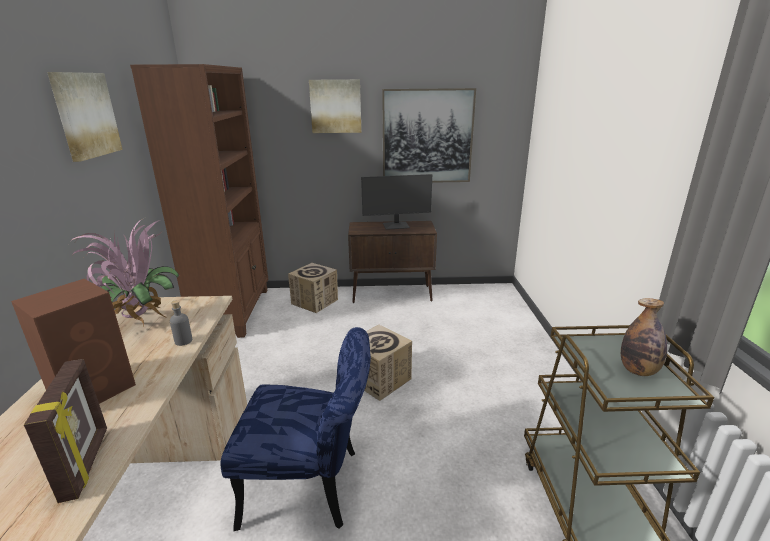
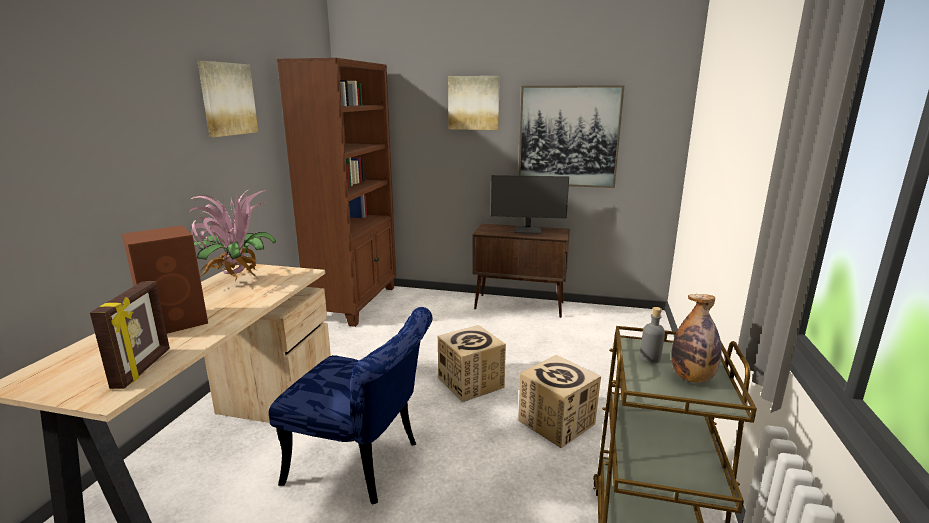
camera: 15 degrees right, 5 degrees down
(183, 341) = (263, 298): grey bottle -> grey bottle (650, 357)
(315, 302) = (436, 303): cardboard box -> cardboard box (557, 422)

